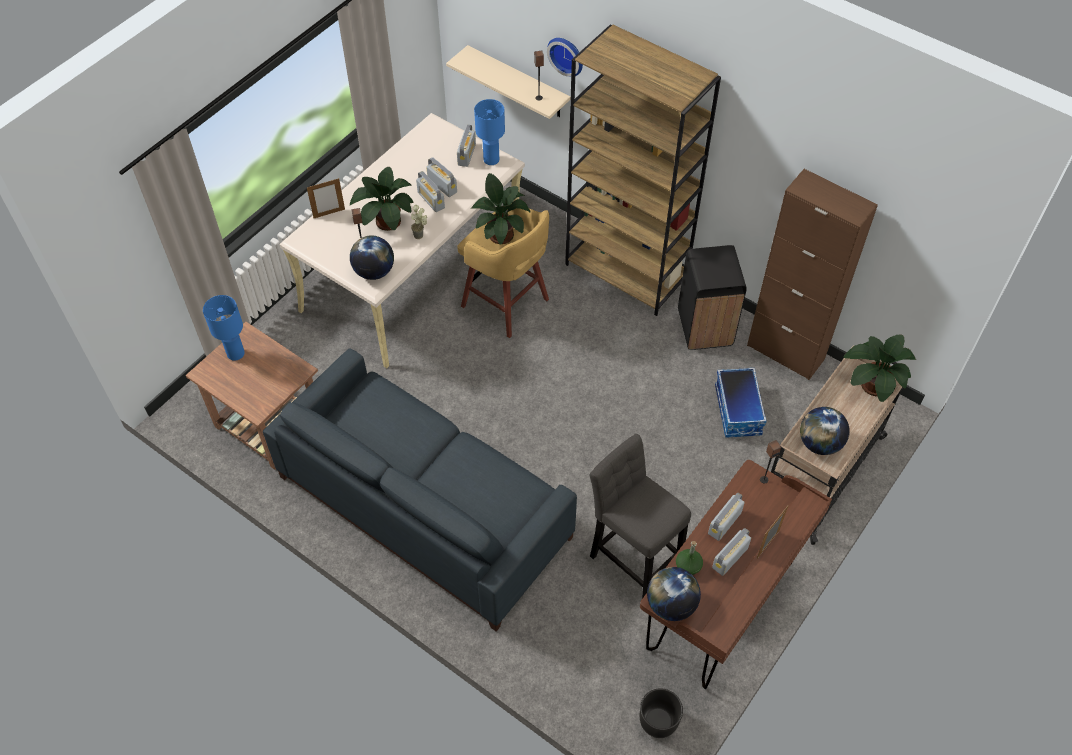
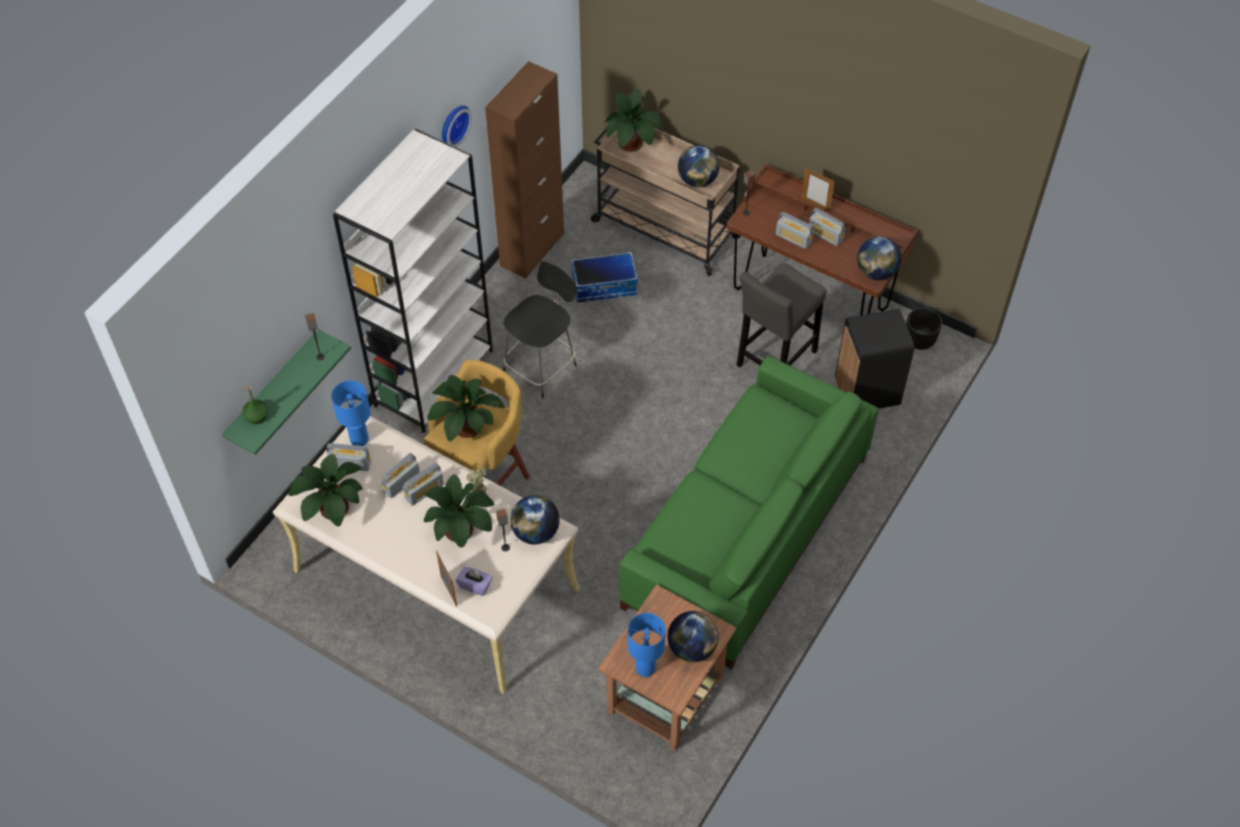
camera: 95 degrees left, 0 degrees up
(245, 389) = (692, 648): none -> globe
(330, 230) = (475, 585): none -> purple tissue box
(424, 144) = (332, 509): none -> potted plant
(424, 505) = (745, 531): blue sofa -> green sofa
(518, 82) = (274, 391): beige shelf -> green shelf
(567, 55) = (305, 297): wall clock -> wall clock (452, 125)
(627, 272) = (434, 377): brown bookcase -> white bookcase
(635, 353) = (541, 366): none -> black chair
(688, 566) = (838, 262): green bottle -> green bottle (257, 416)
(704, 328) = (506, 311): black trash can -> black trash can (867, 392)

